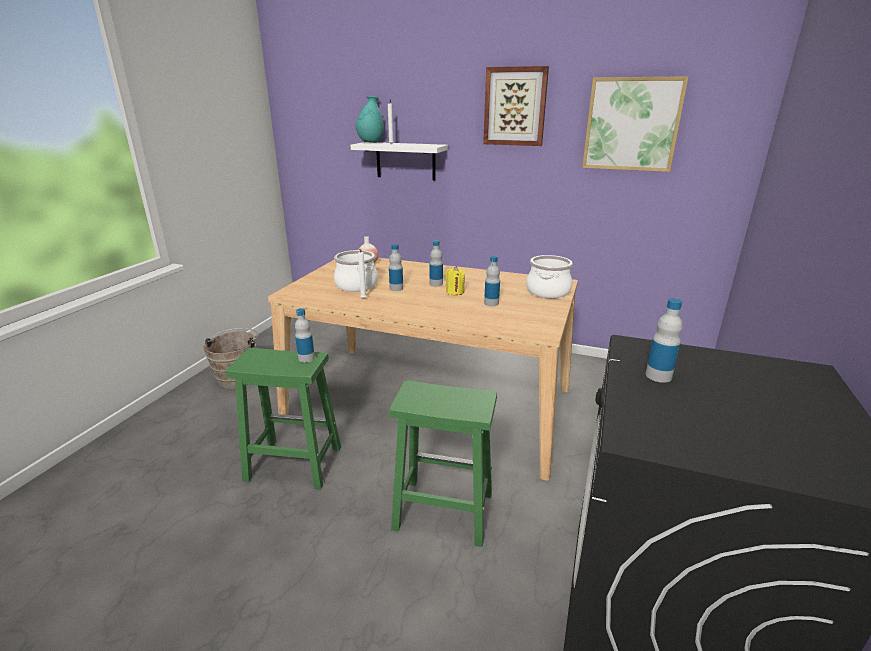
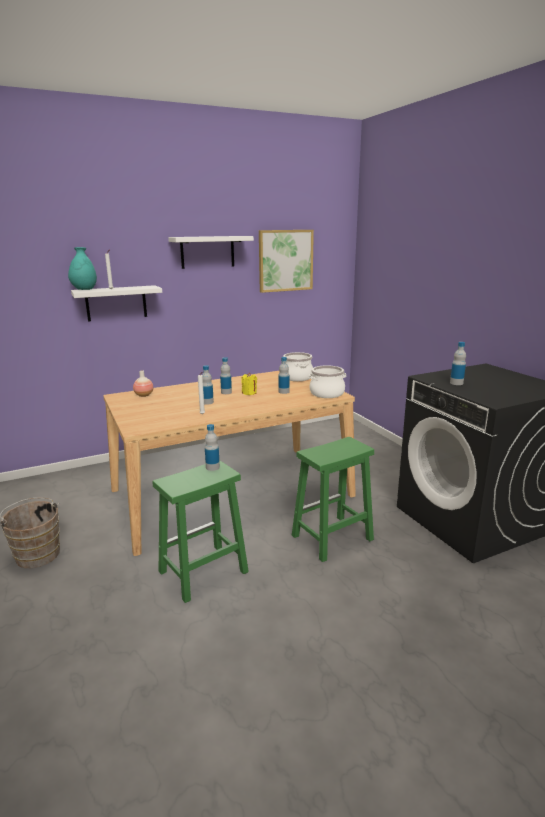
camera: 45 degrees left, 5 degrees down
(357, 285) = (175, 409): cooking pot -> cooking pot (327, 393)
(515, 106) = (207, 252): picture -> white shelf

